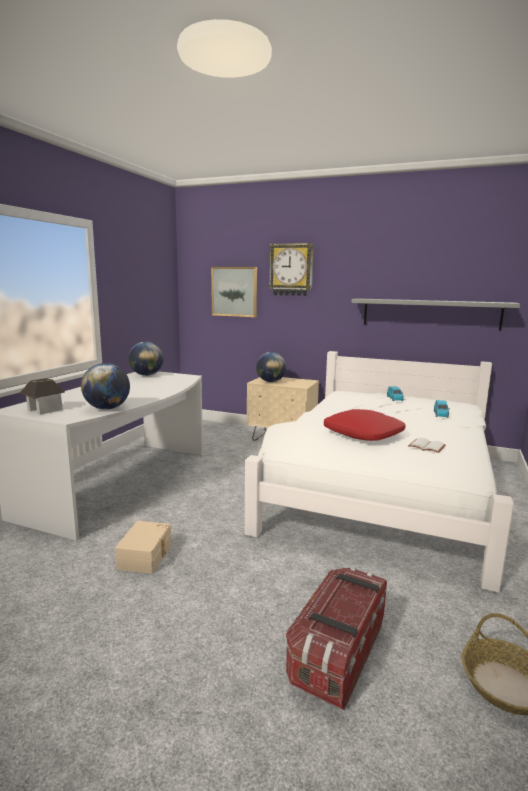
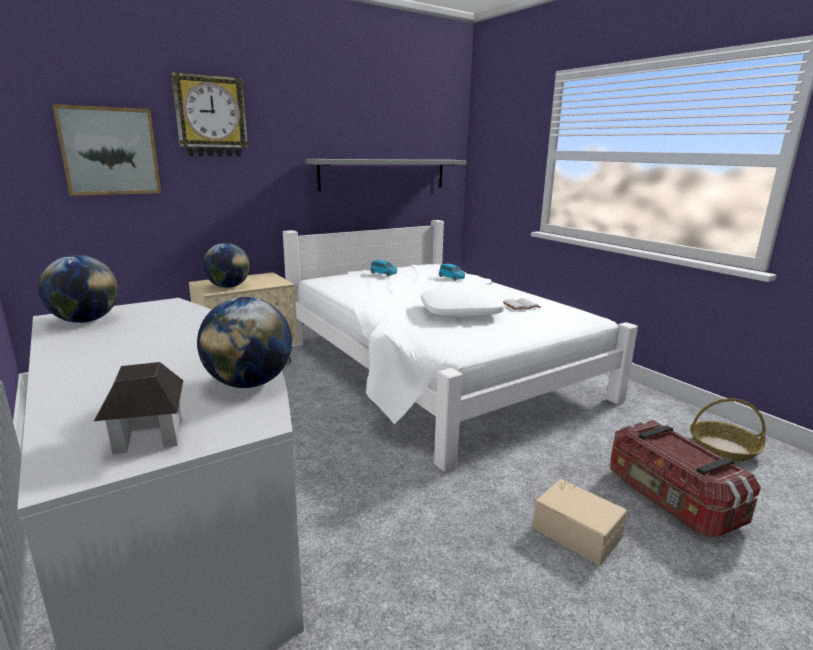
camera: 55 degrees left, 5 degrees up
(146, 556) = (423, 564): beige storage box -> beige storage box (577, 531)
(363, 434) = (460, 312): red pillow -> white pillow

